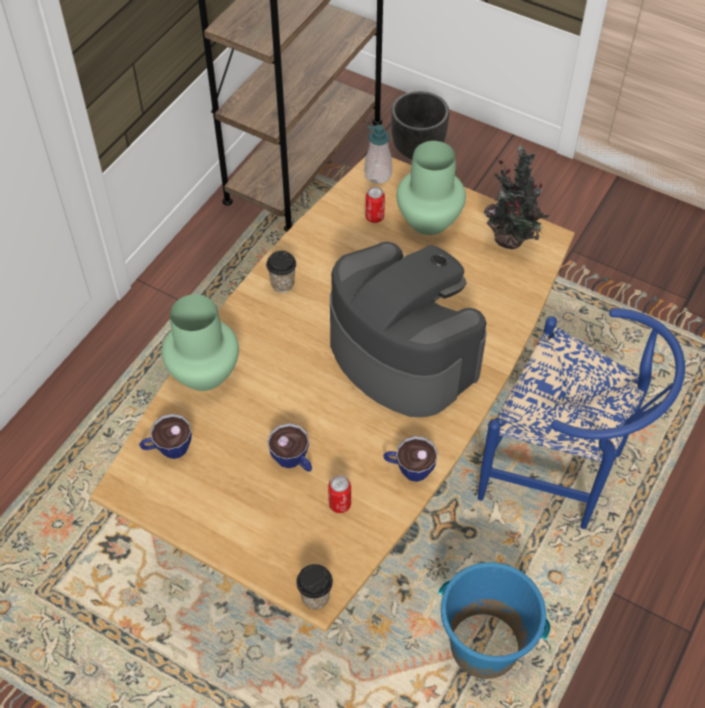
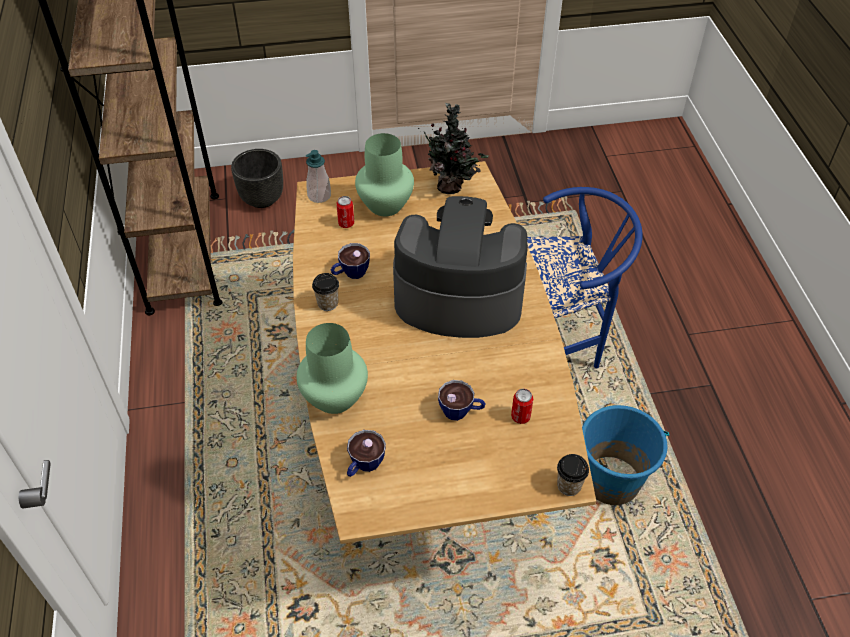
camera: 40 degrees left, 5 degrees down
(408, 469) = (539, 364): cup -> cup (350, 273)

